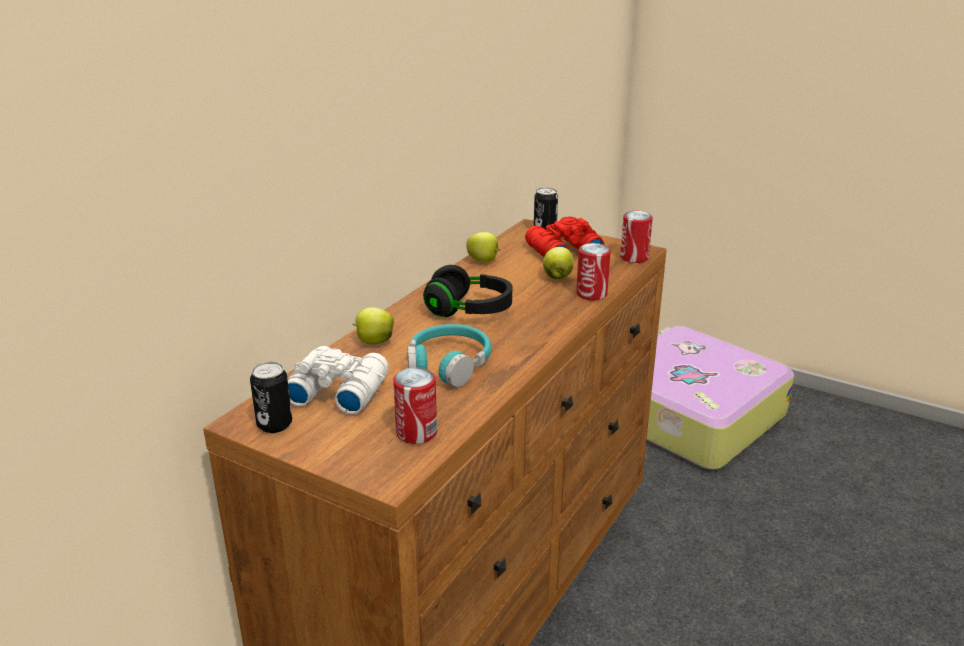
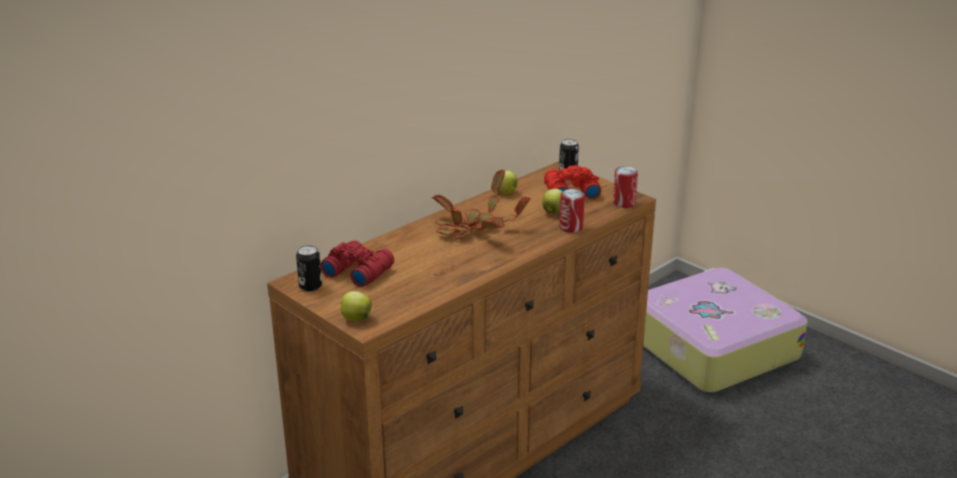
camera: 15 degrees right, 0 degrees up
(337, 390) = (357, 271): white binoculars -> red binoculars
(374, 342) = (396, 243): apple -> apple (355, 319)
(416, 433) = (395, 304): can -> none
(448, 365) = (438, 264): turquoise headphones -> none
(469, 310) = (473, 229): black headphones -> potted plant

